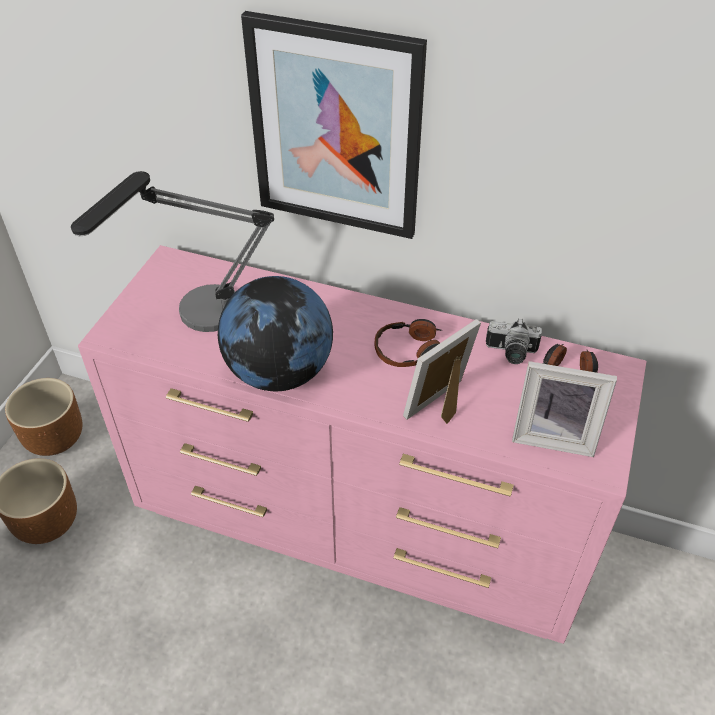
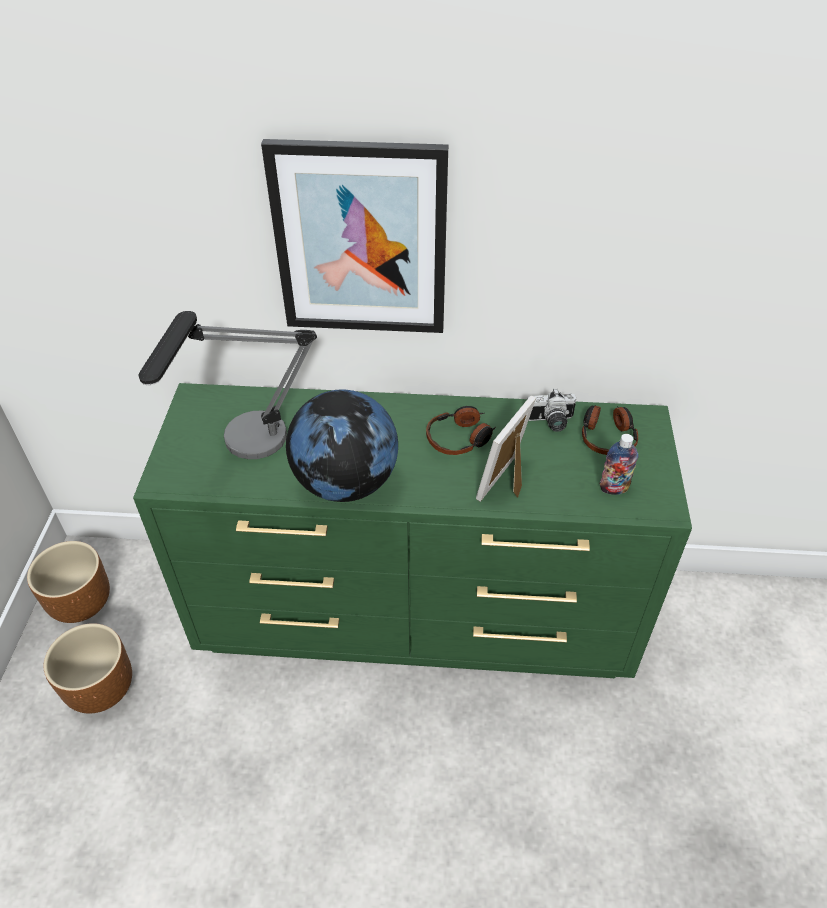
camera: 15 degrees left, 0 degrees up
(360, 526) = (417, 617): pink dresser -> green dresser
(553, 436) = (613, 488): picture frame -> bottle

